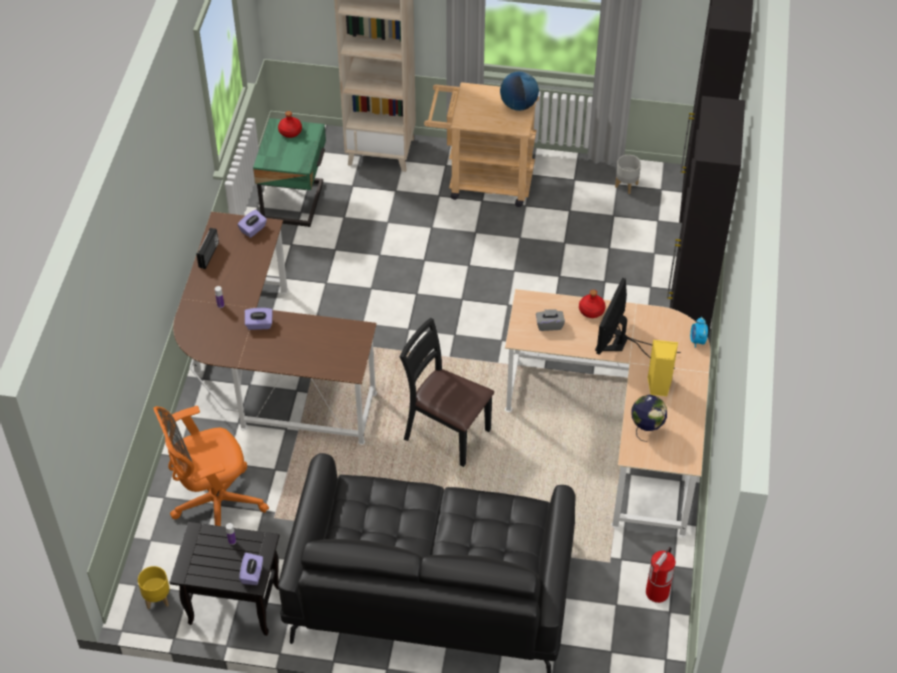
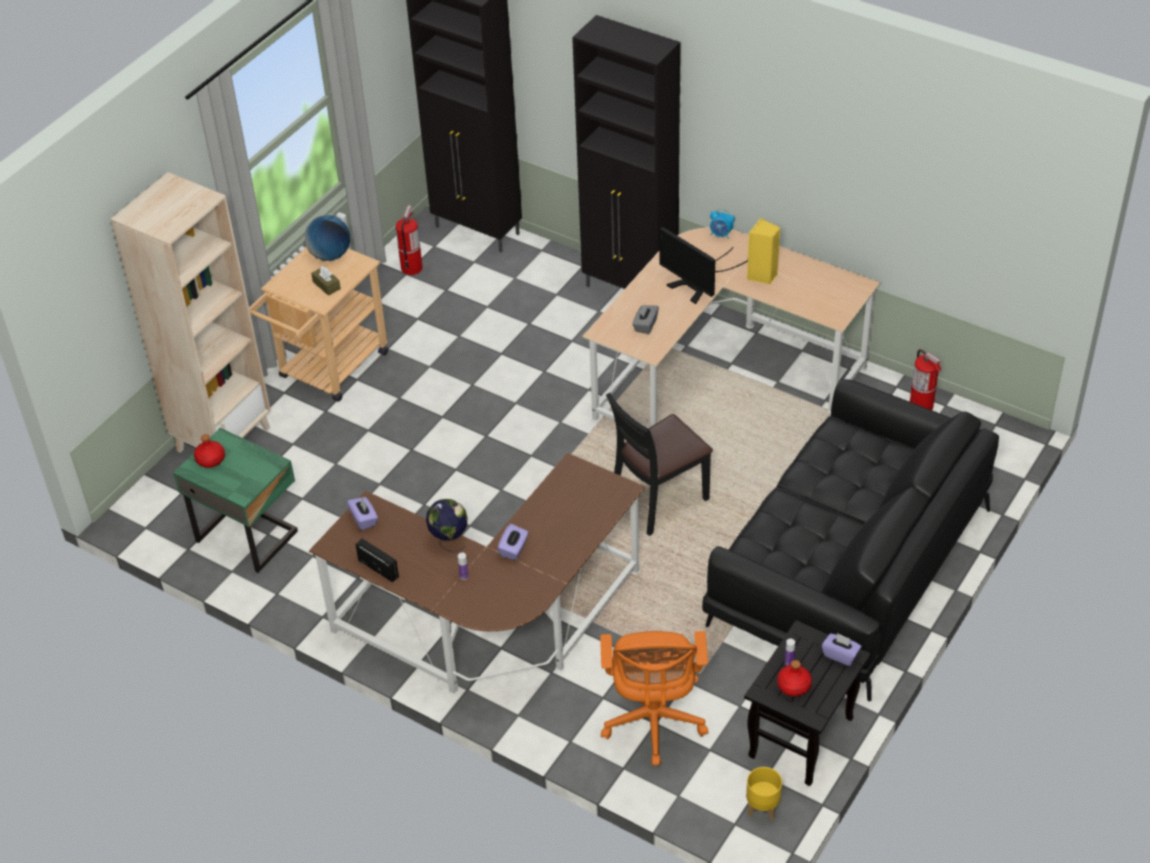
camera: 65 degrees left, 5 degrees down
(483, 116) = (326, 285): none -> brown tissue box
(591, 311) = (643, 291): red bottle -> red bottle (794, 686)
(626, 185) = (411, 268): grey planter -> fire extinguisher
(646, 429) = (810, 299): globe -> globe (449, 540)

